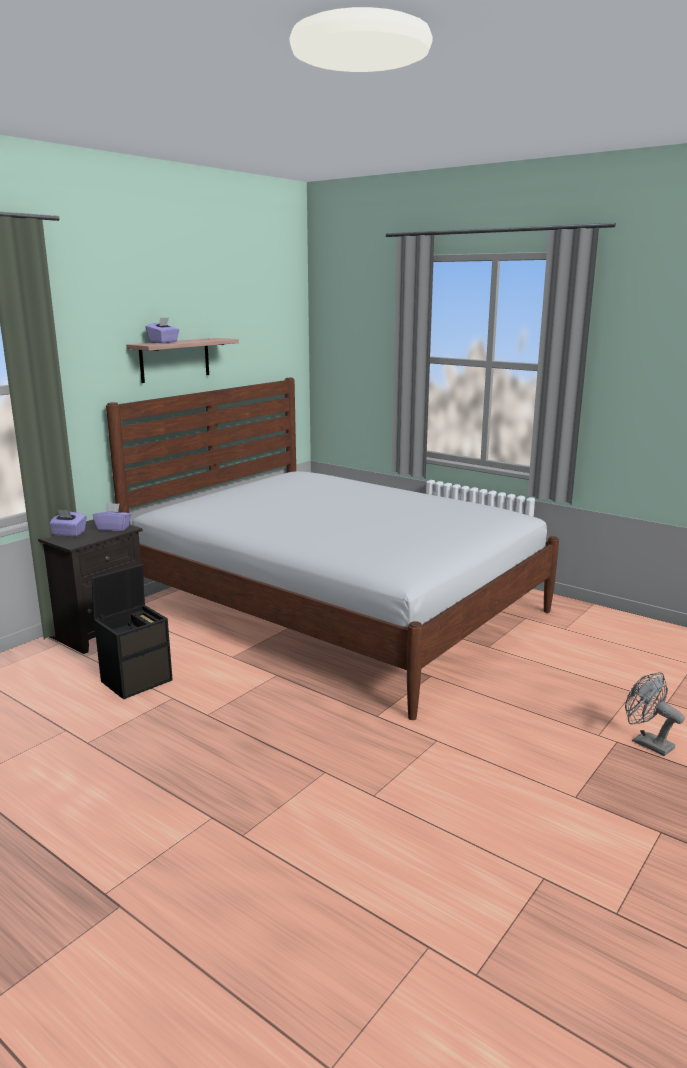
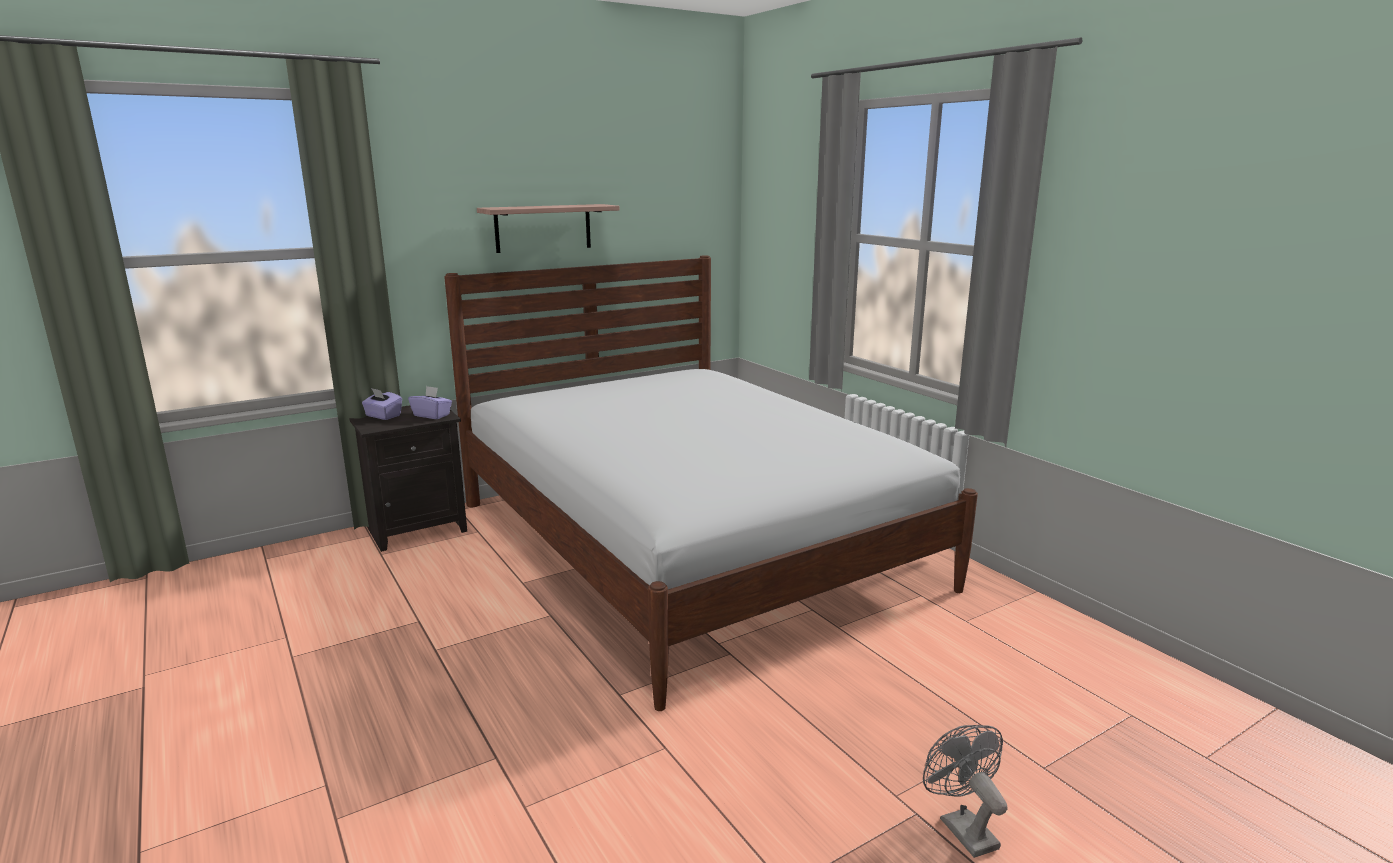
camera: 20 degrees right, 0 degrees up
(137, 680) = (403, 592): black storage box -> none
(164, 342) = (521, 206): purple tissue box -> none

